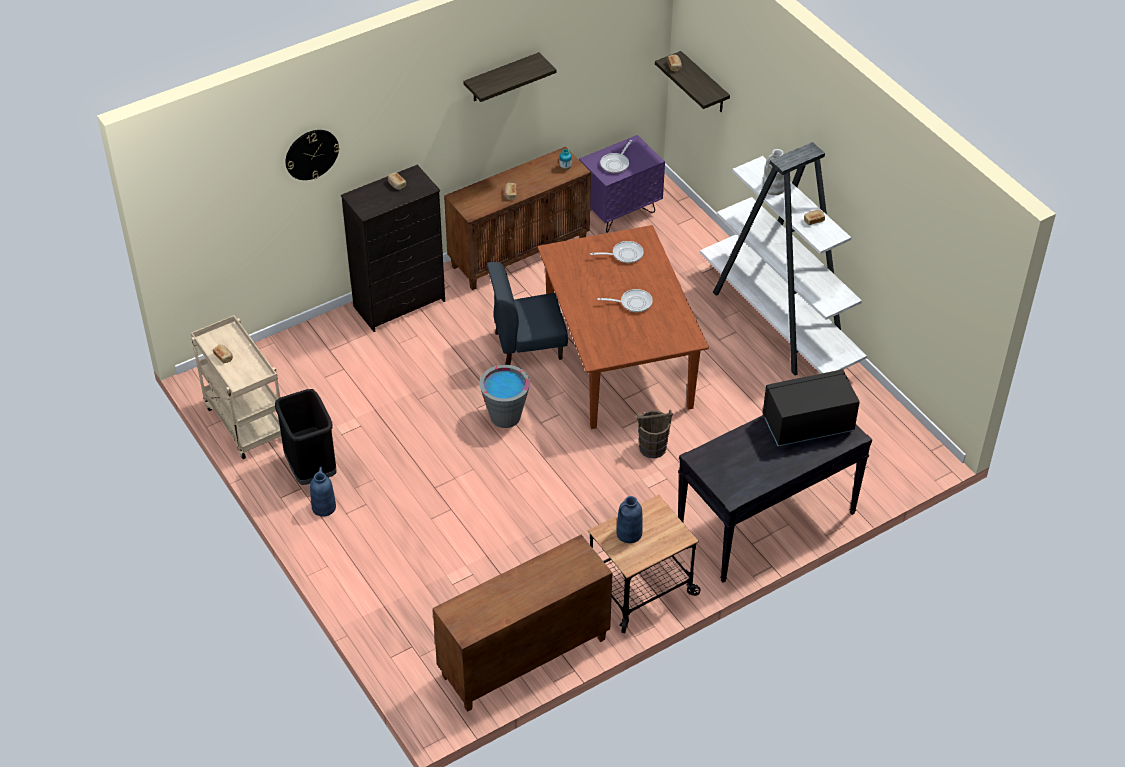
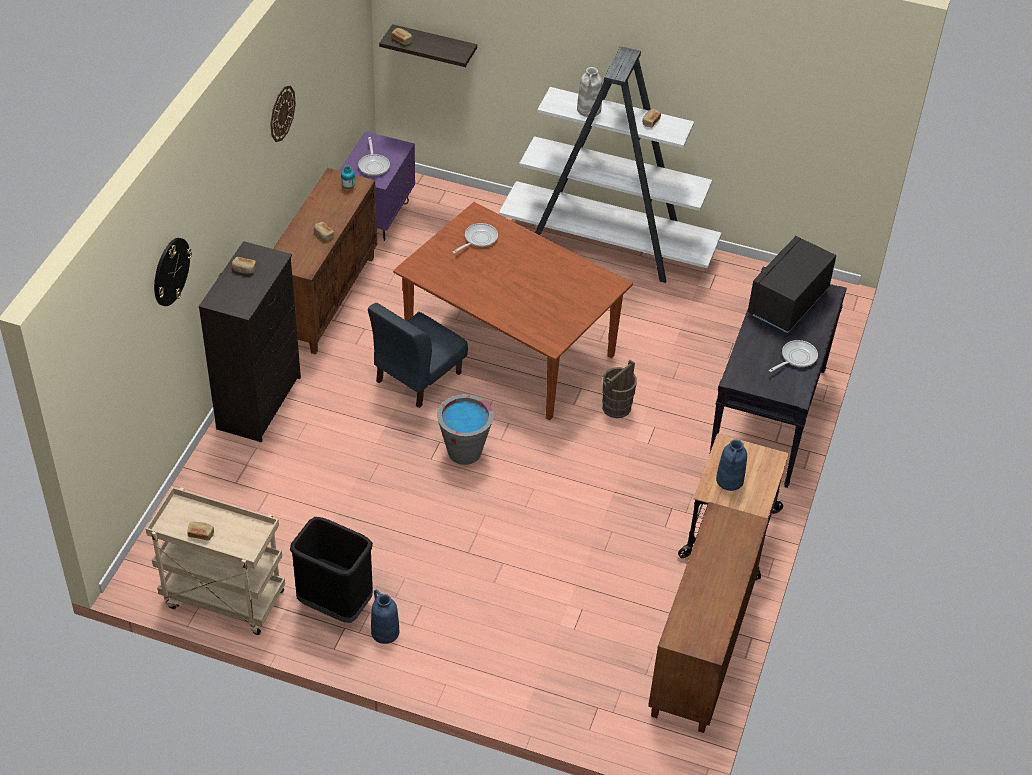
camera: 40 degrees left, 0 degrees up
(501, 78) = (281, 113): shelf -> wall clock
(633, 303) = (531, 278): frying pan -> frying pan (796, 358)

